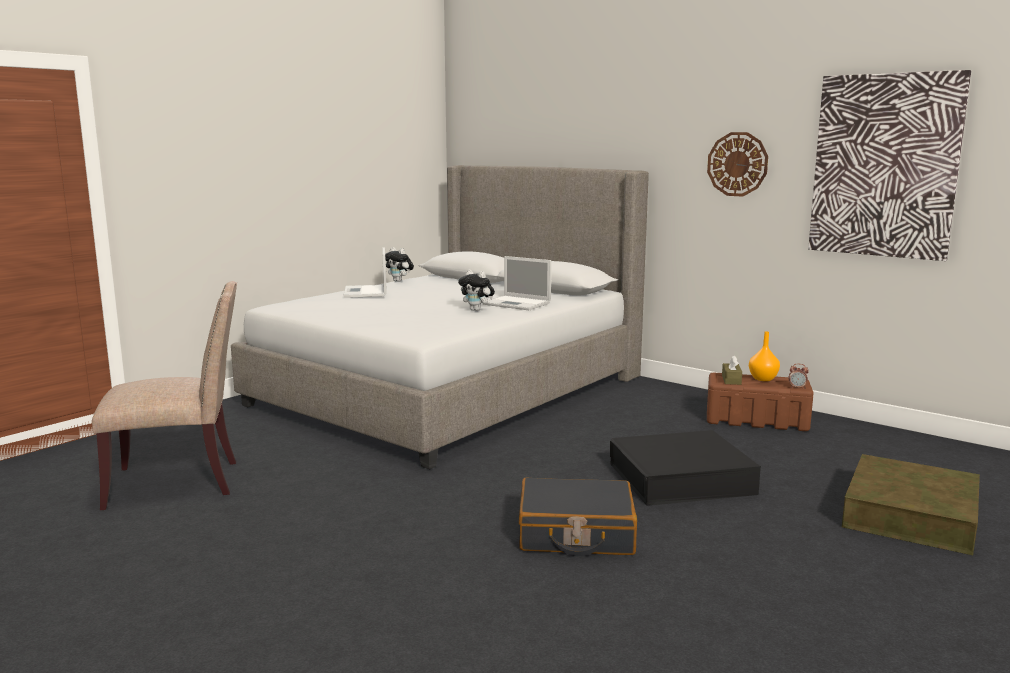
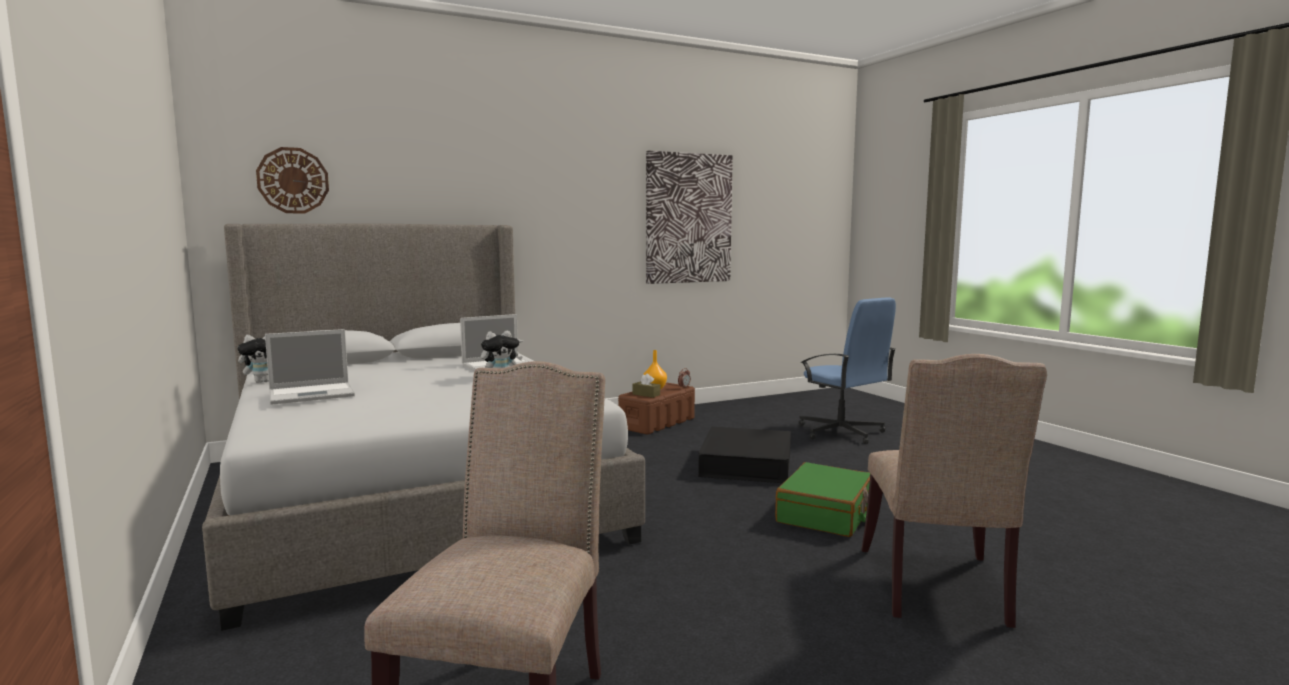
camera: 65 degrees left, 5 degrees down
(366, 292) = (313, 394): laptop -> laptop turned 45 degrees counterclockwise
(430, 603) = (937, 589): none -> beige chair
(576, 534) = (826, 514): black suitcase -> green suitcase
(737, 164) = (585, 218): wall clock -> wall clock (293, 180)
(910, 515) = (841, 432): brown storage box -> blue office chair

